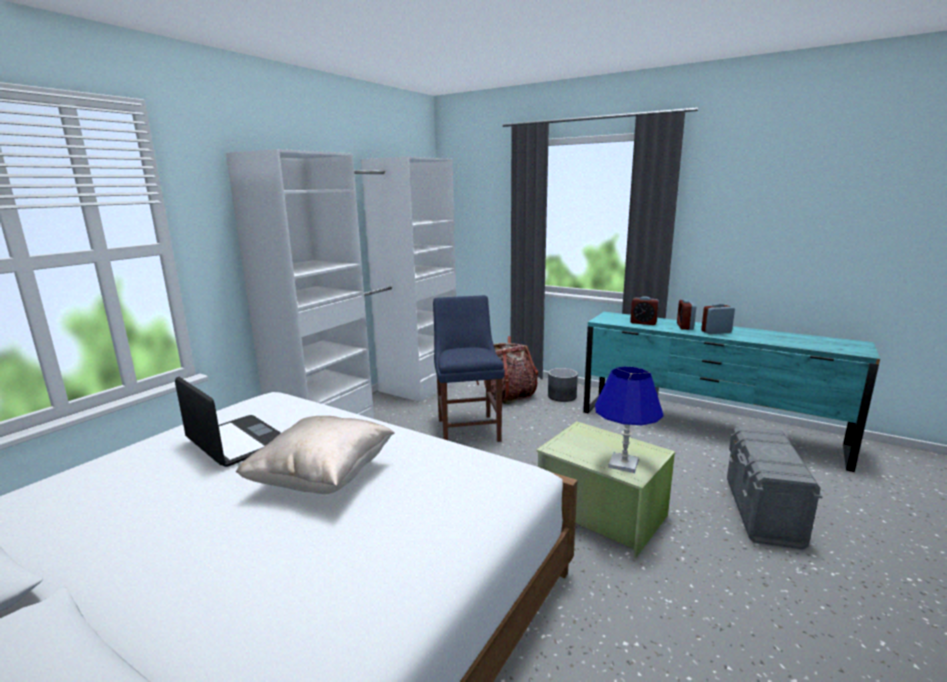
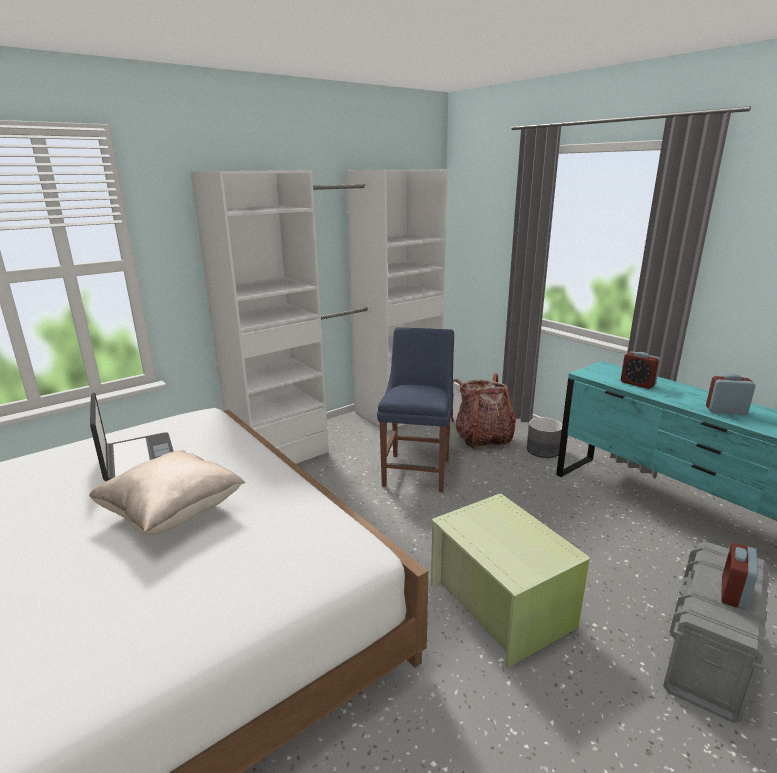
camera: 20 degrees right, 5 degrees up
(623, 464) = (515, 560): blue table lamp -> none
(685, 326) = (689, 396): alarm clock -> alarm clock (733, 593)

